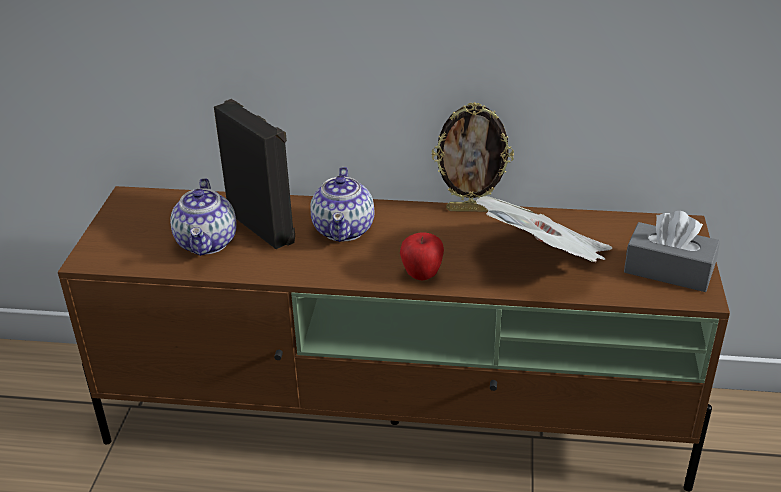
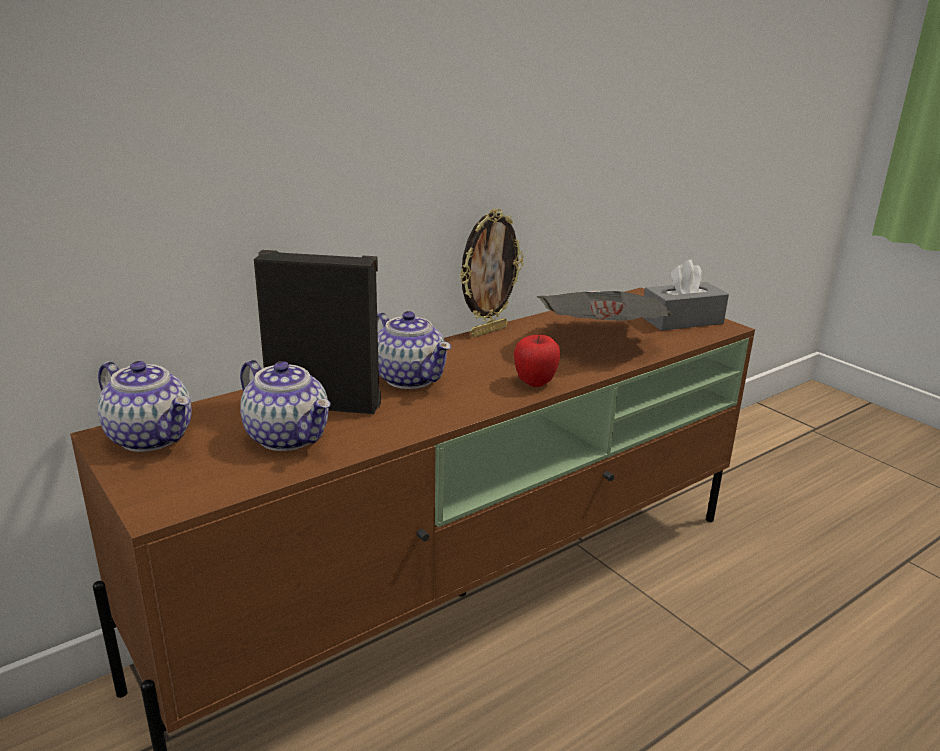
camera: 45 degrees left, 10 degrees down
(145, 208) = (152, 437): none -> teapot

